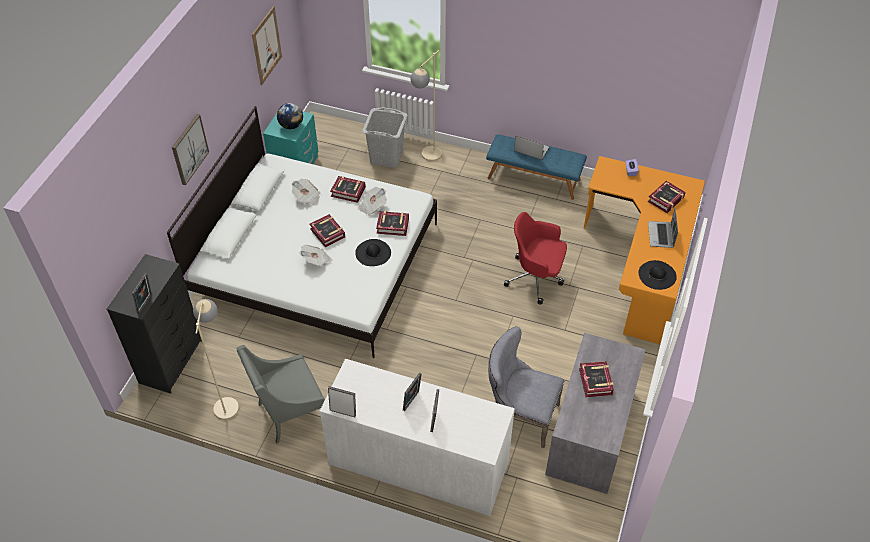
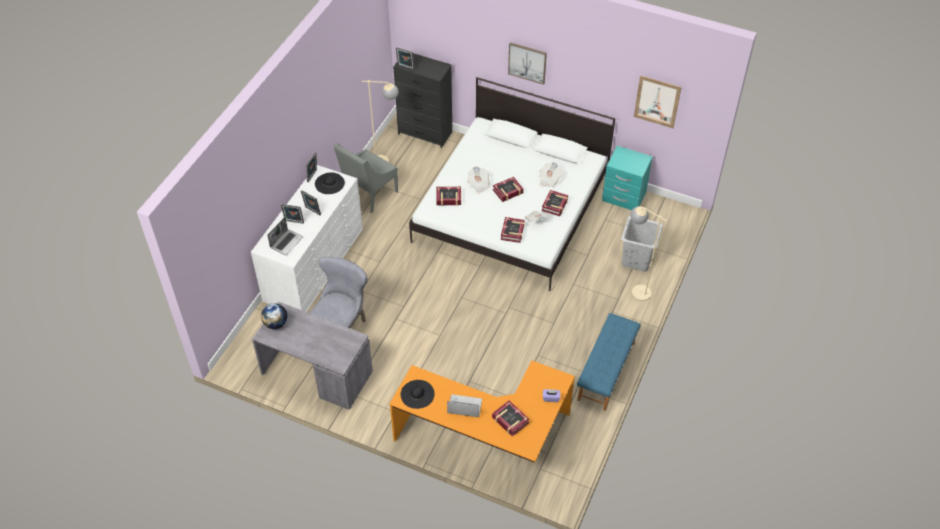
camera: 95 degrees right, 0 degrees up
(289, 414) = (369, 194): grey armchair -> grey armchair turned 120 degrees counterclockwise
(291, 125) = (626, 162): globe -> globe (276, 324)
(373, 253) = (483, 218): black hat -> black hat (329, 183)
(531, 150) = (614, 346): laptop -> laptop (286, 242)
(536, 278) = (480, 357): red office chair -> none
(596, 381) = (319, 335): book -> book (448, 198)

